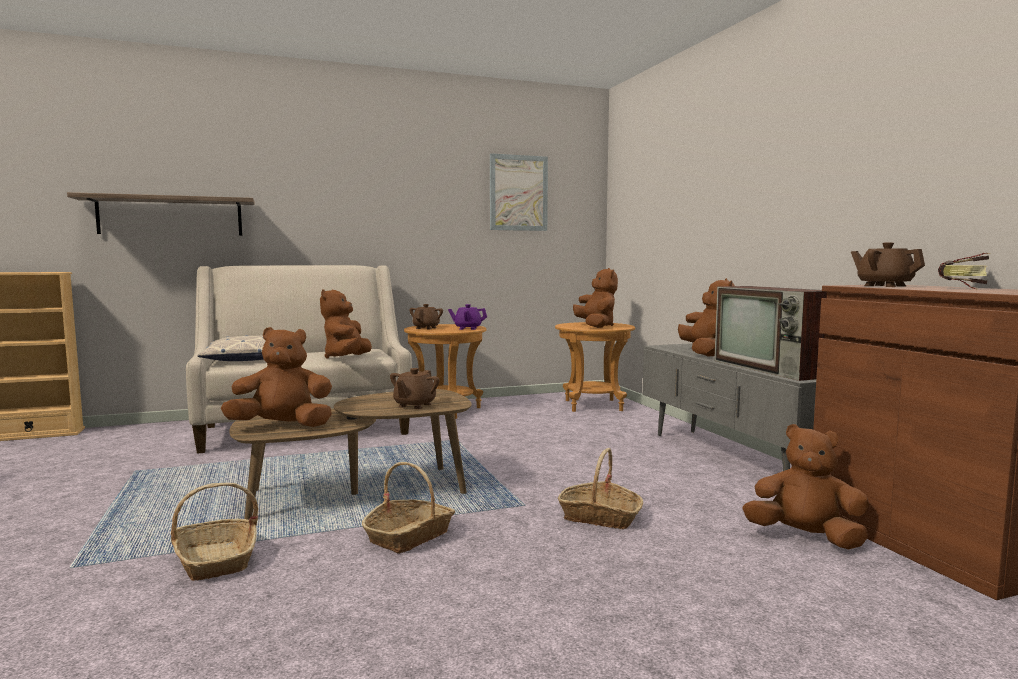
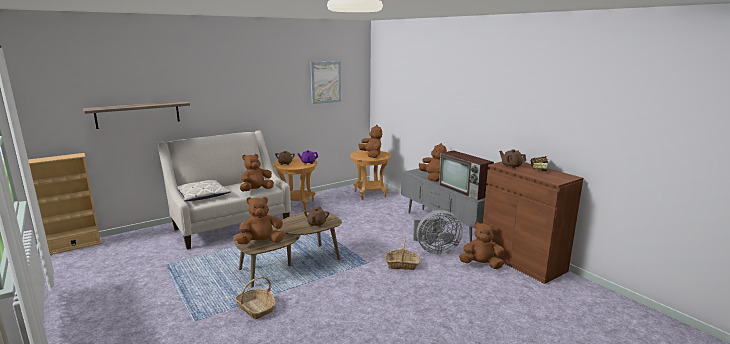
camera: 15 degrees left, 10 degrees up
(347, 358) = (256, 190): brown plush toy -> brown plush toy turned 60 degrees clockwise
(409, 536) = (329, 285): basket -> none
(693, 498) = (435, 250): none -> grey fan

